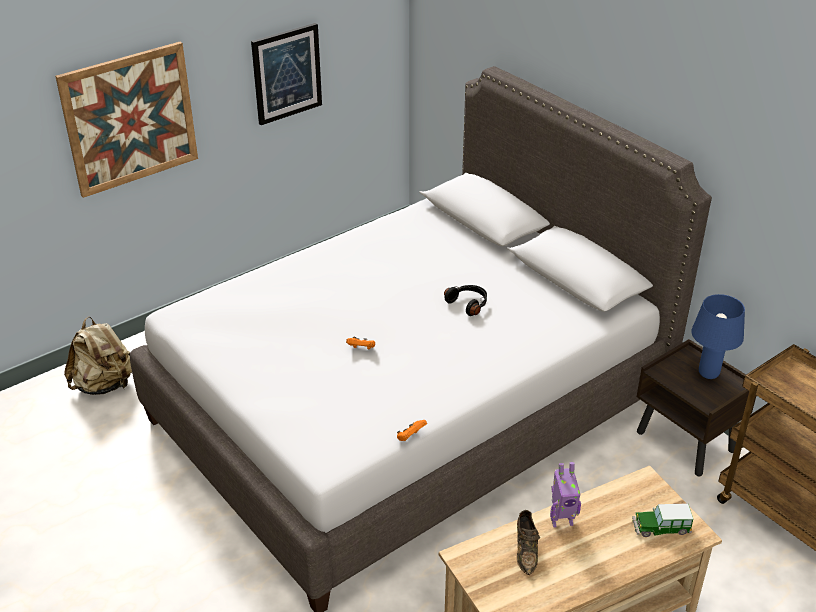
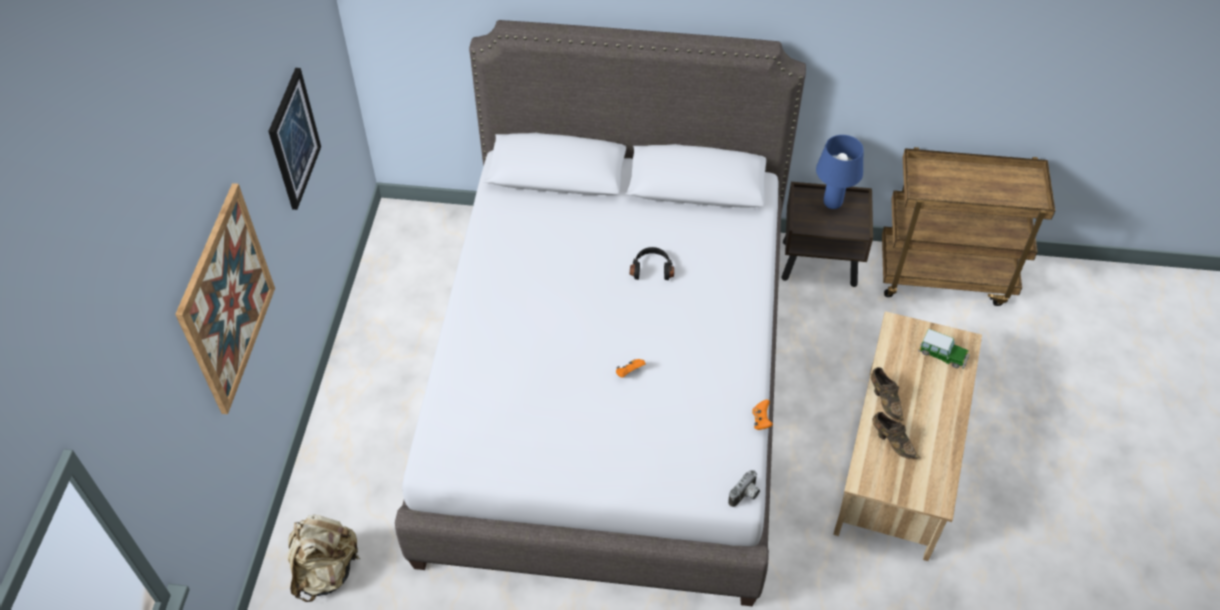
camera: 45 degrees left, 15 degrees up
(329, 471) = (745, 496): none -> camera
(561, 520) = (885, 400): toy robot -> brown shoe
(661, 527) = (943, 355): toy car -> toy car turned 105 degrees counterclockwise

